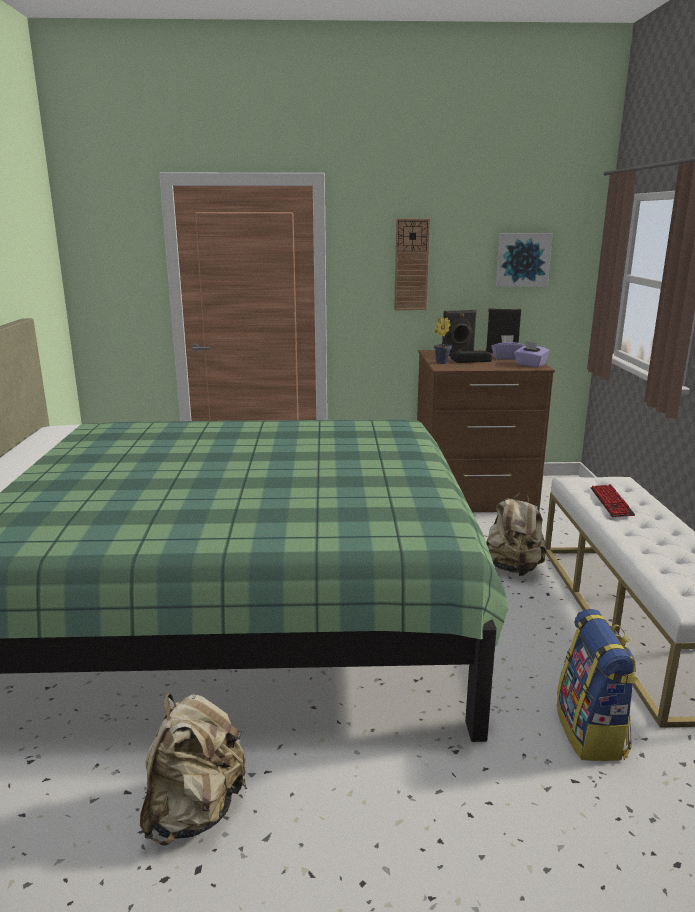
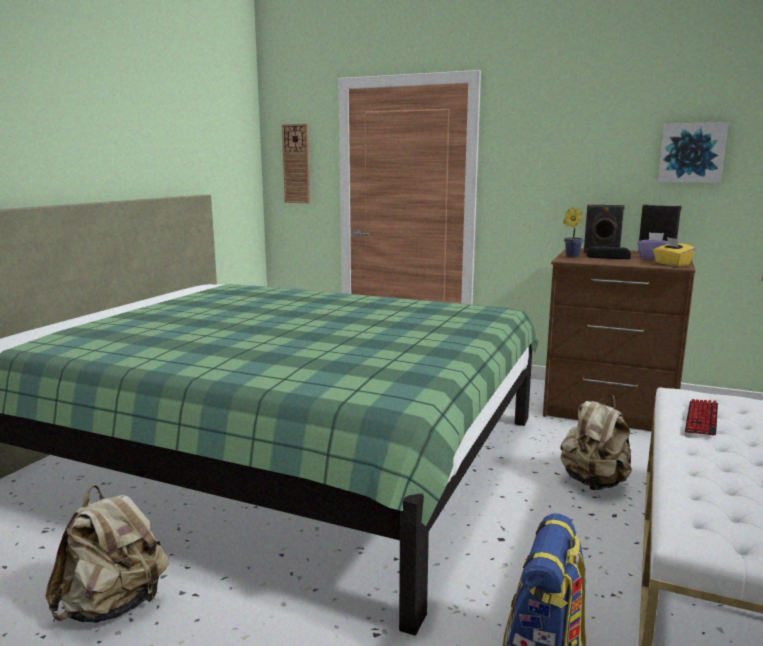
camera: 25 degrees right, 5 degrees down
(411, 265) = (563, 158): wall clock -> wall clock (296, 164)
(530, 365) = (671, 264): purple tissue box -> yellow tissue box

